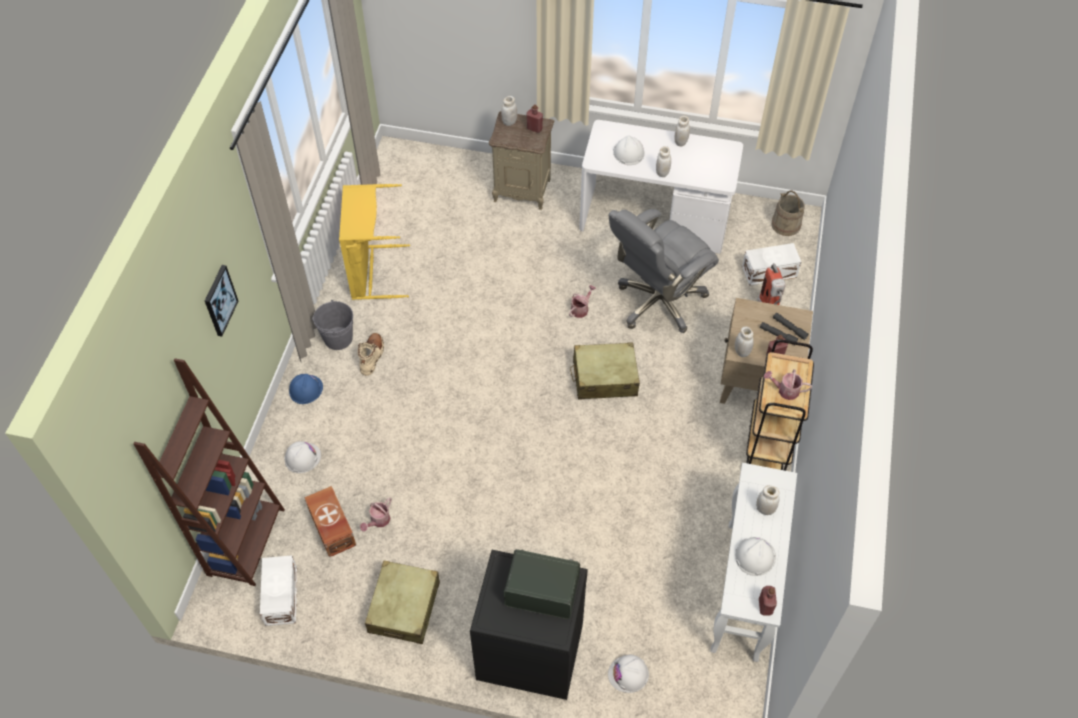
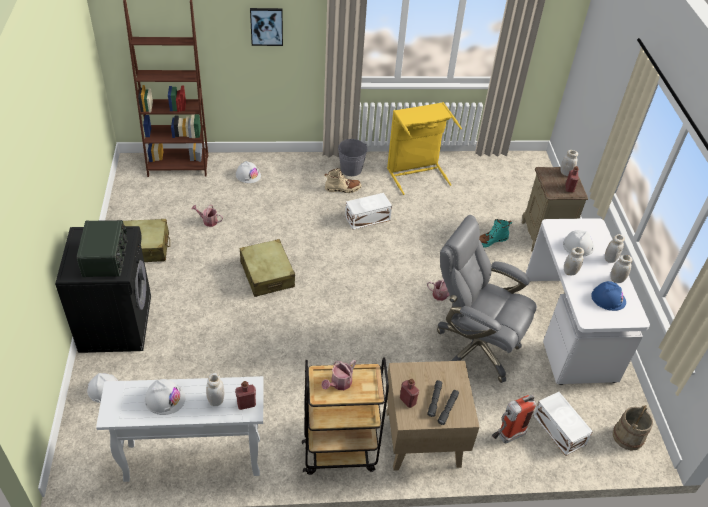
camera: 70 degrees right, 10 degrees down
(280, 597) = (141, 189): white storage box -> white storage box (366, 218)
(306, 389) = (303, 164): blue hard hat -> blue hard hat (608, 298)
(331, 529) = (196, 200): brown storage box -> none
(513, 239) = (490, 241): none -> turquoise boot
(604, 378) = (379, 323): beige suitcase -> beige suitcase (267, 274)
(742, 352) = (402, 373): white jar -> white jar (610, 259)
(765, 606) = (114, 413): red bottle -> red bottle (246, 404)
(785, 390) = (339, 384): watering can -> watering can turned 135 degrees counterclockwise

